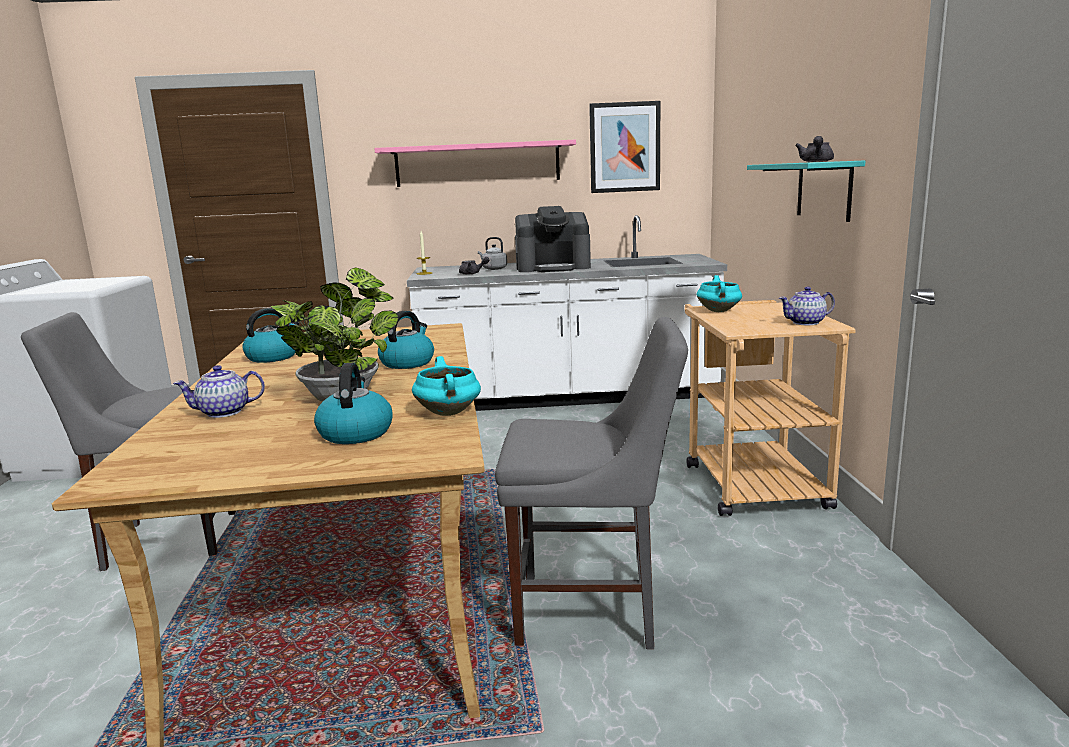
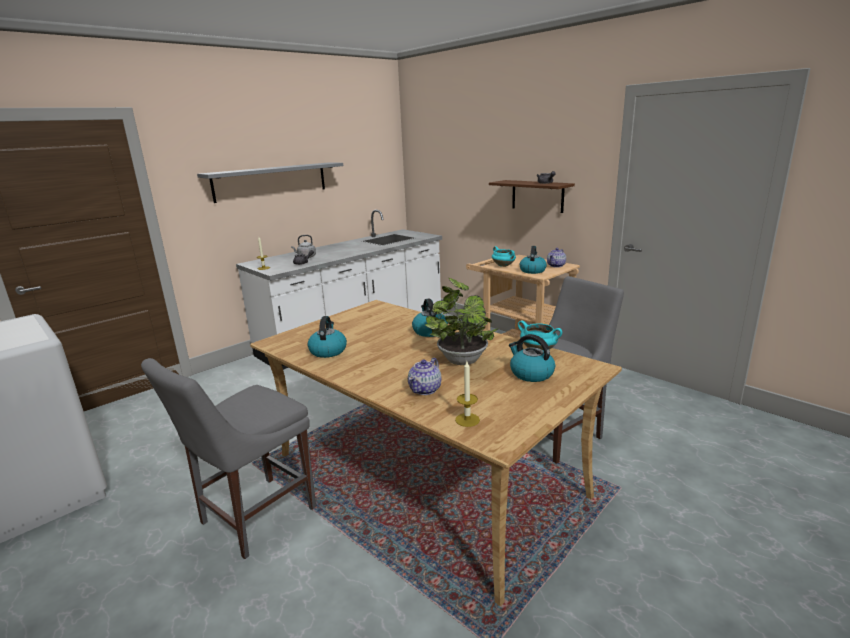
camera: 40 degrees left, 5 degrees up
(160, 451) = (467, 420): none -> candle
(477, 164) = (271, 181): pink shelf -> grey shelf
(553, 267) = (346, 250): coffee machine -> none
(624, 147) = (359, 165): picture -> none
(743, 323) = (532, 270): none -> kettle
(824, 190) = (537, 196): turquoise shelf -> brown shelf

